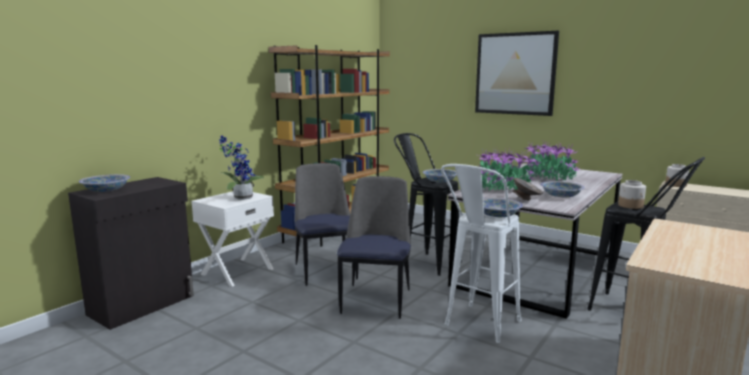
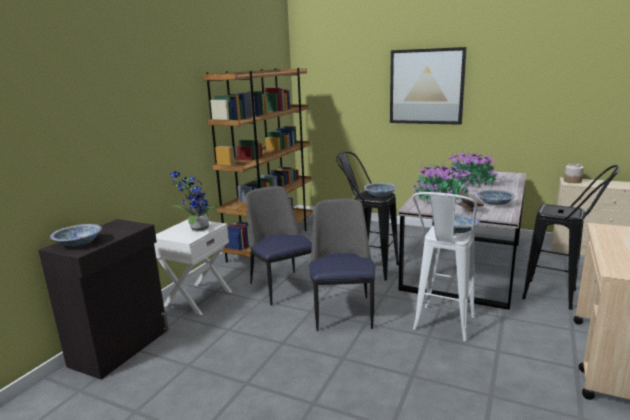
camera: 10 degrees left, 5 degrees up
(631, 206) = (555, 208): jar -> none

